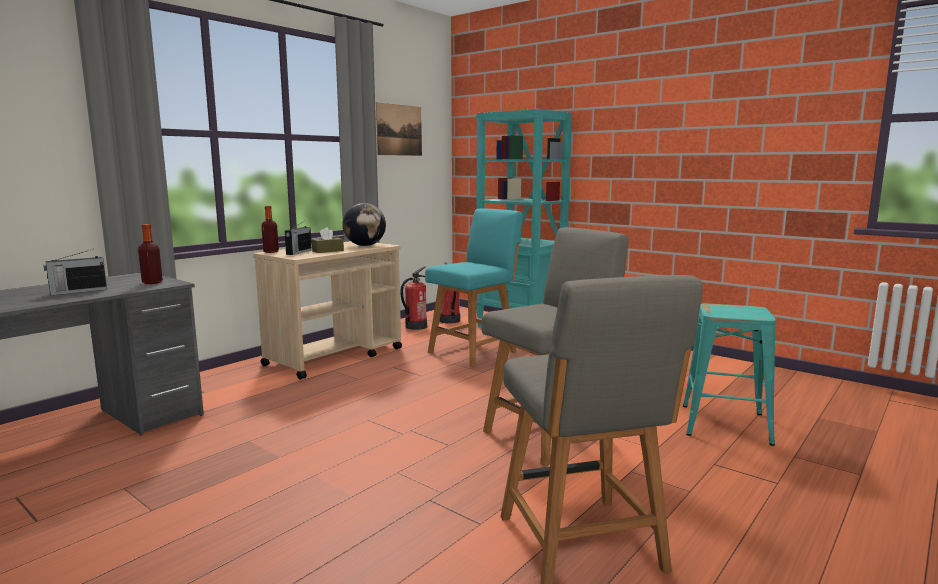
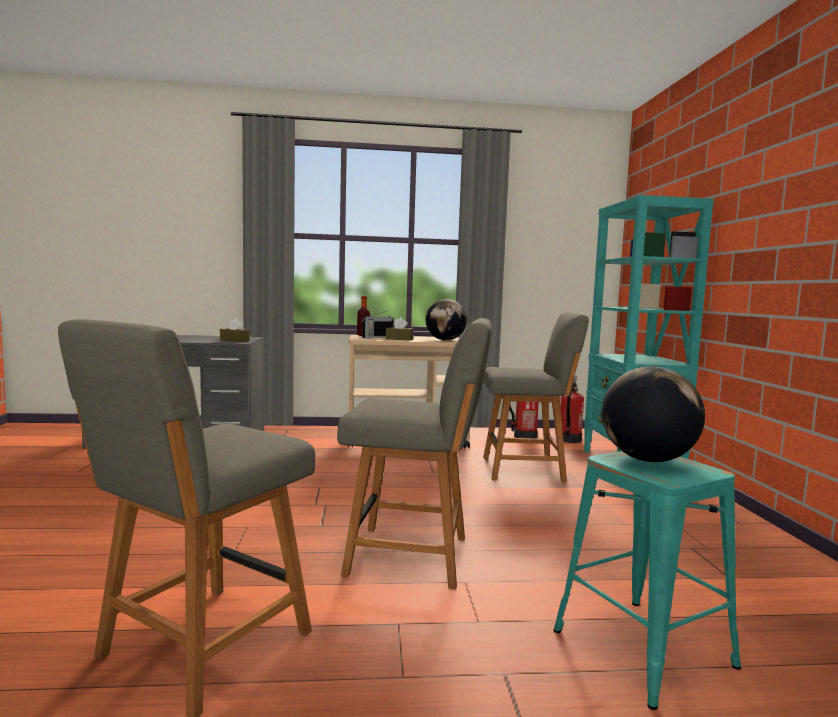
camera: 45 degrees right, 5 degrees down
(77, 291) = (188, 339): radio -> none
(152, 282) = (234, 341): bottle -> brown tissue box
(399, 130) = (543, 234): picture -> none
(474, 351) = (526, 469): turquoise chair -> grey chair
(724, 309) = (647, 459): none -> globe

